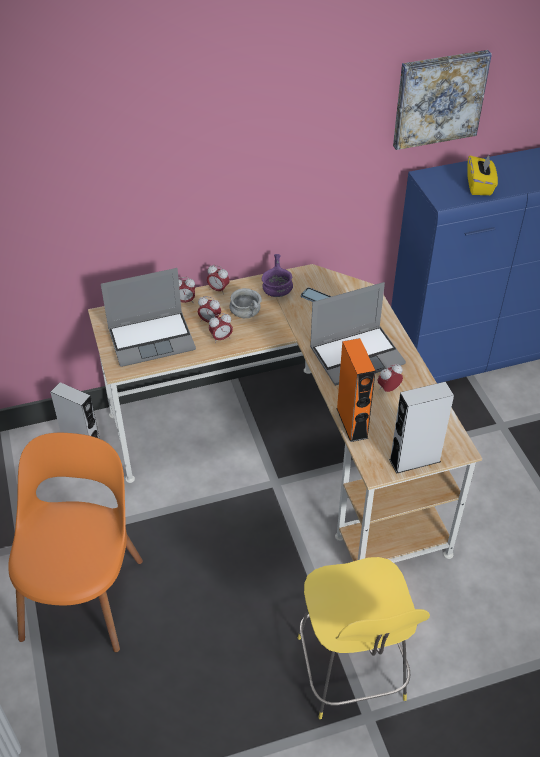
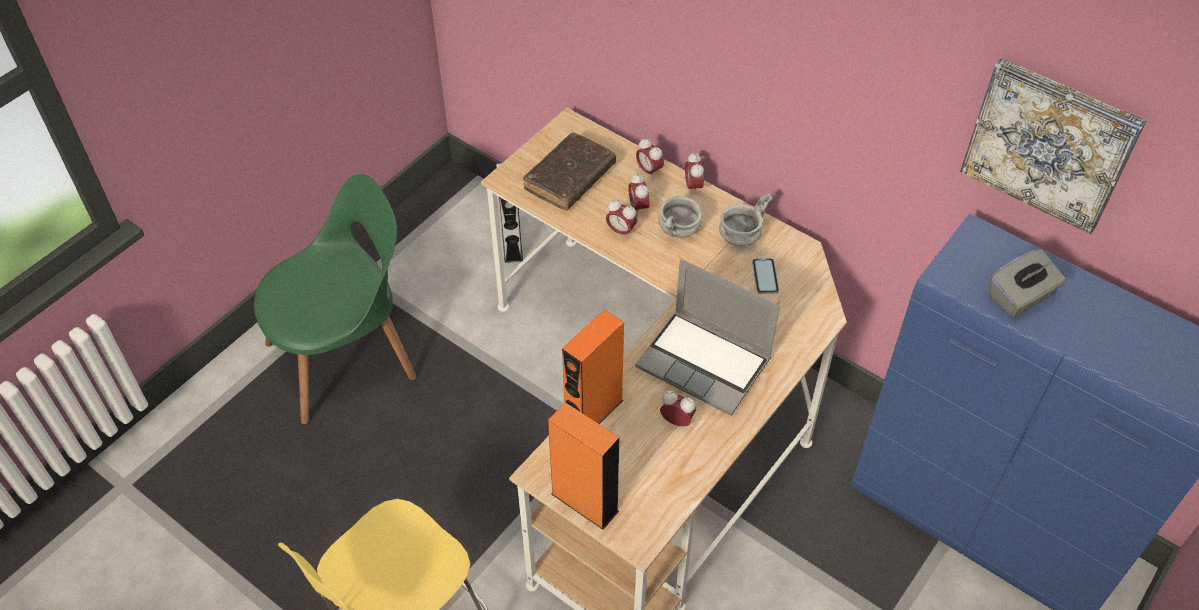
camera: 55 degrees right, 5 degrees up
(84, 593) = (347, 357): orange chair -> green chair
(152, 338) = (570, 178): laptop -> brown book
(276, 291) = (740, 236): purple bowl -> grey bowl
(414, 460) = (584, 502): grey speaker -> orange speaker
(479, 186) = (1020, 297): yellow tissue box -> grey tissue box

